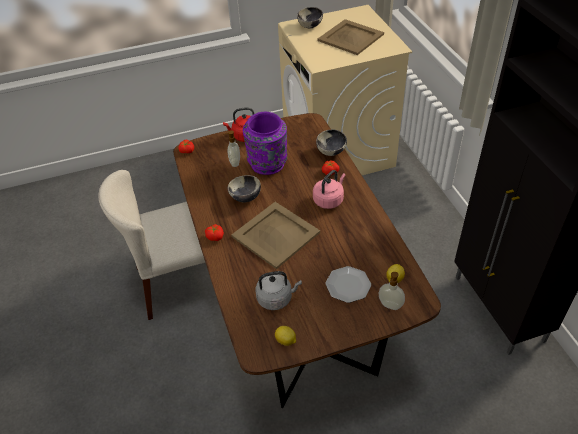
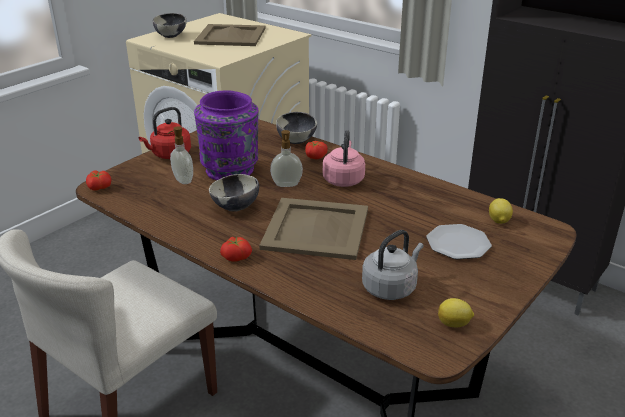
camera: 35 degrees left, 15 degrees down
(390, 305) = (524, 244): soap dispenser -> soap dispenser (286, 185)

